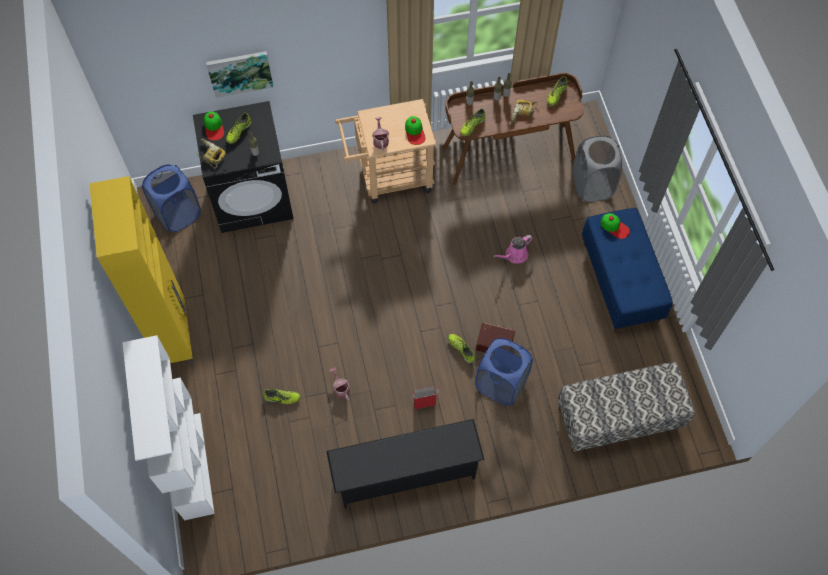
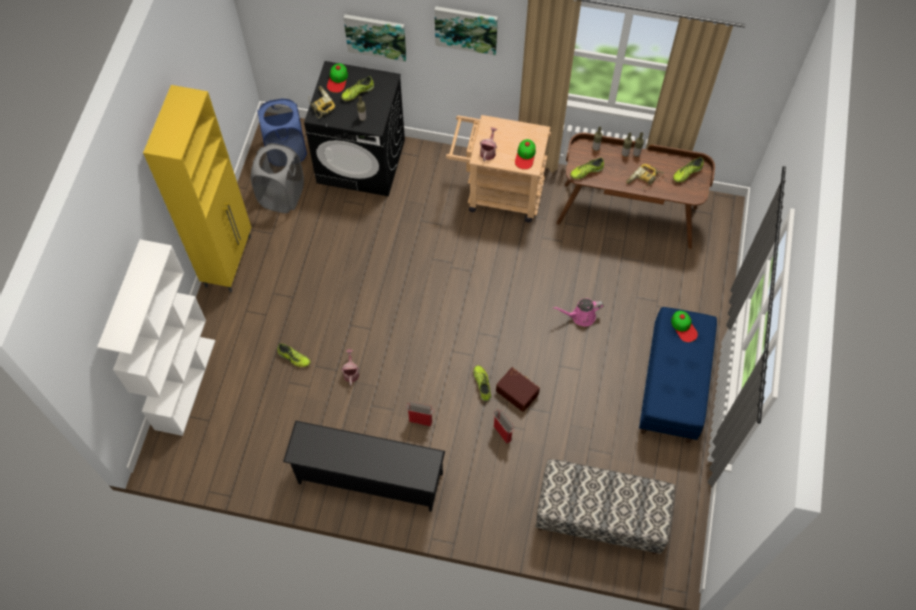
camera: 25 degrees right, 0 degrees up
(326, 35) = (466, 29): none -> picture
(501, 384) = (502, 434): blue laundry basket -> cardboard box
(592, 185) = (695, 280): grey laundry basket -> grey laundry basket (282, 195)

